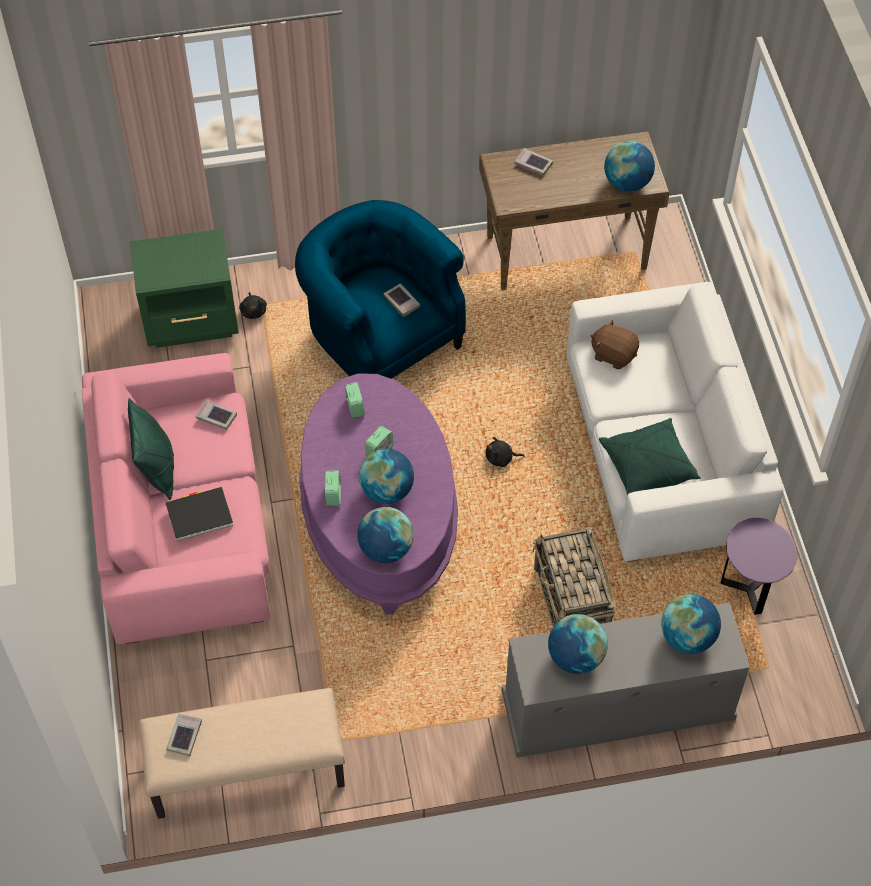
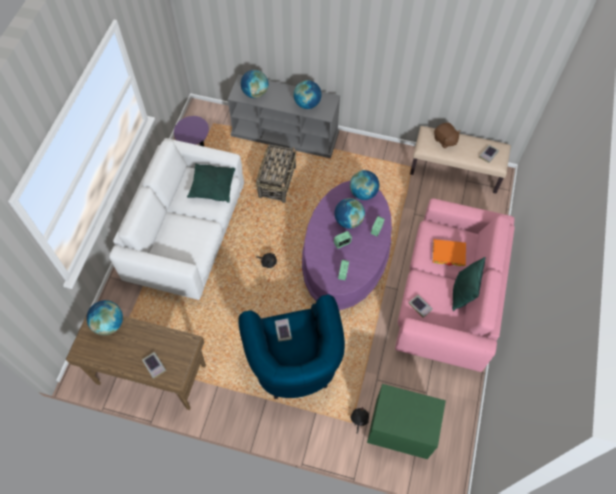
camera: 155 degrees left, 5 degrees up
(199, 516) = (448, 253): black book -> orange book
(613, 354) = (186, 252): brown plush toy -> brown plush toy (445, 140)

